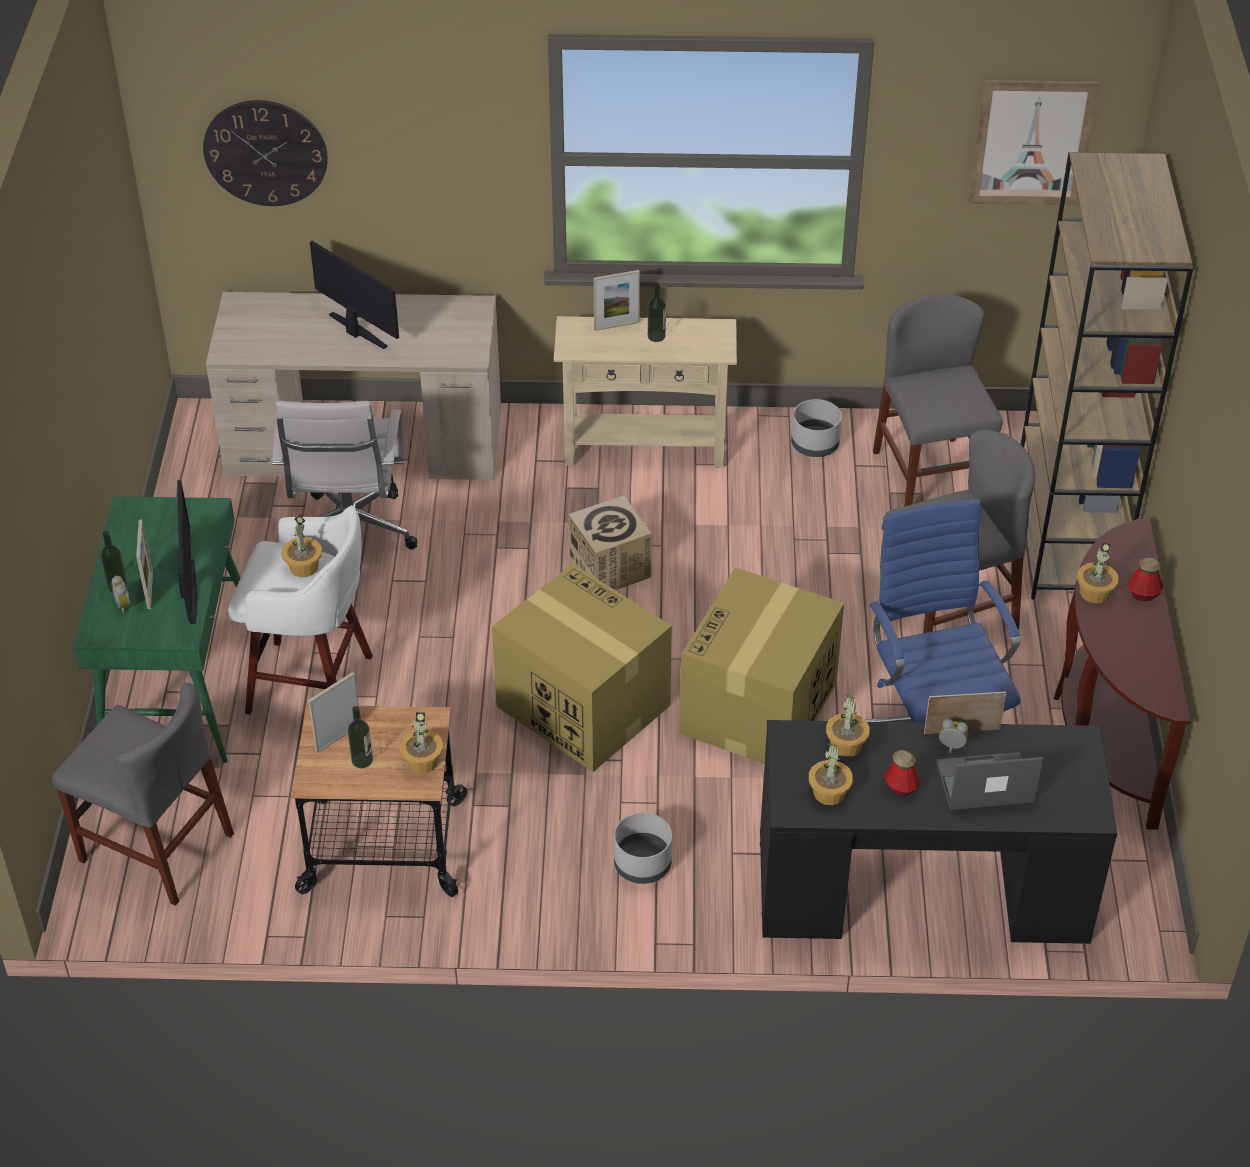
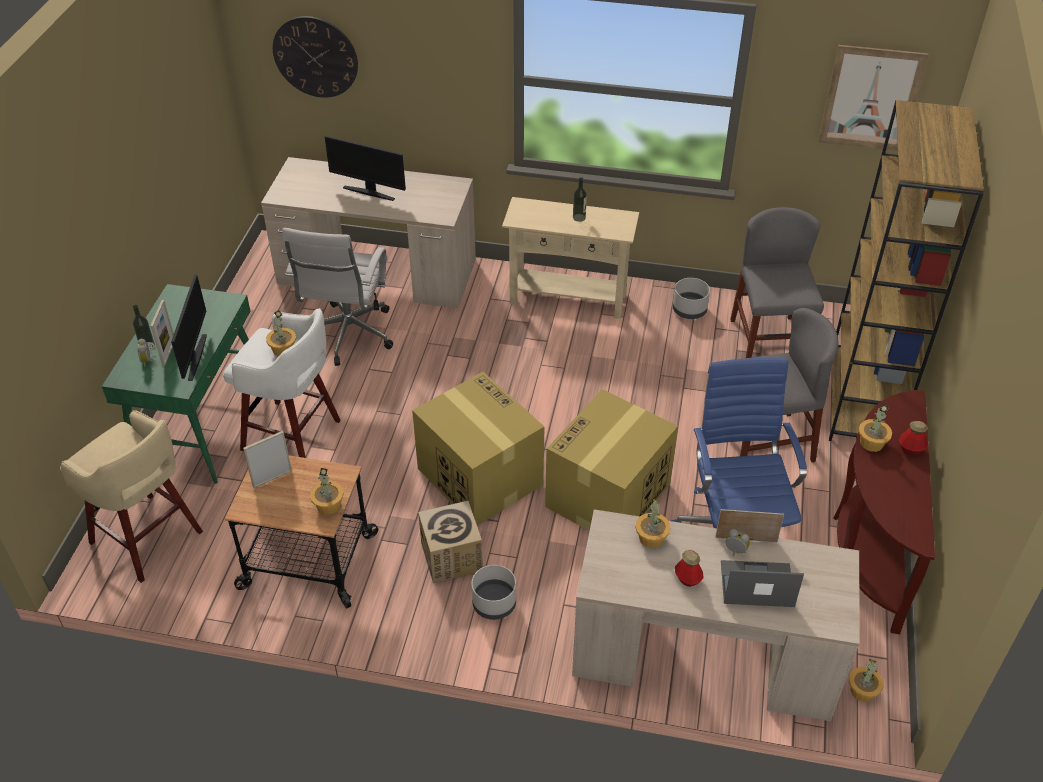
camera: 10 degrees right, 0 degrees up
(156, 847) = (148, 539): grey chair -> beige stool
(356, 332) = (369, 192): monitor -> monitor turned 150 degrees clockwise
(362, 760) = (284, 498): bottle -> none
(610, 567) = (523, 379): cardboard box -> cardboard box (451, 557)
(616, 326) = (552, 207): picture frame -> none
(829, 793) = (629, 575): potted plant -> potted plant (862, 691)
(920, 885) = (703, 652): black desk -> beige desk

